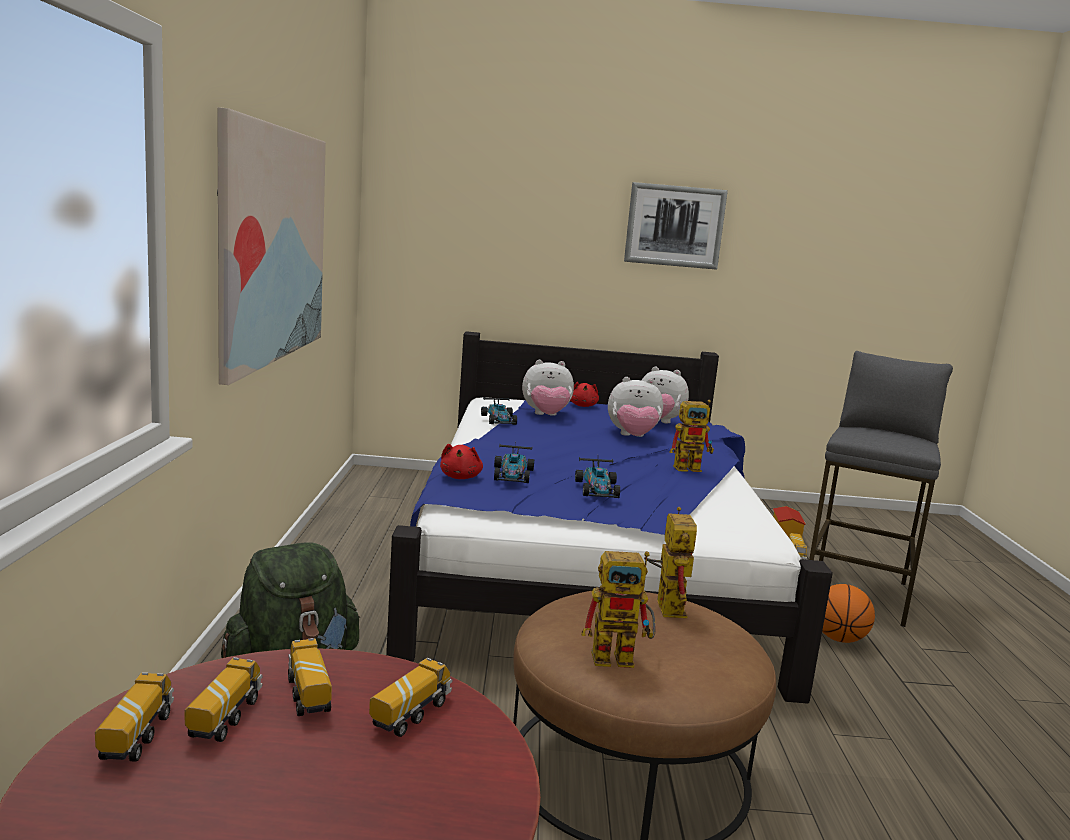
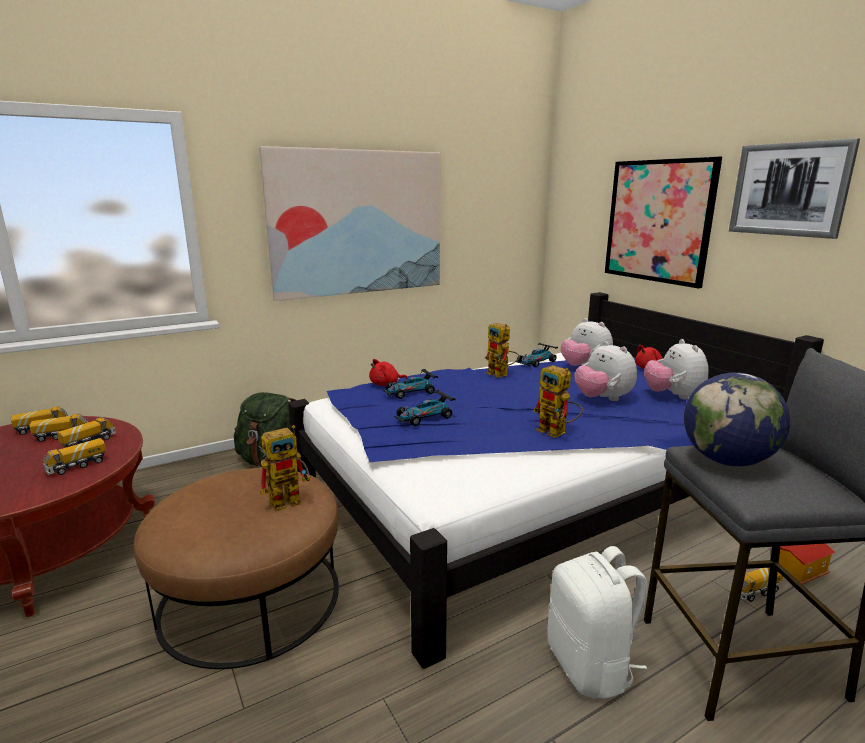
camera: 60 degrees right, 5 degrees up
(411, 714) = (77, 466): toy truck -> toy truck turned 135 degrees clockwise
(540, 249) = (658, 221): none -> picture
(621, 657) = (191, 503): toy robot -> toy robot (501, 375)
(839, 639) = (590, 666): basketball -> white backpack
(871, 438) = (727, 461): none -> globe

